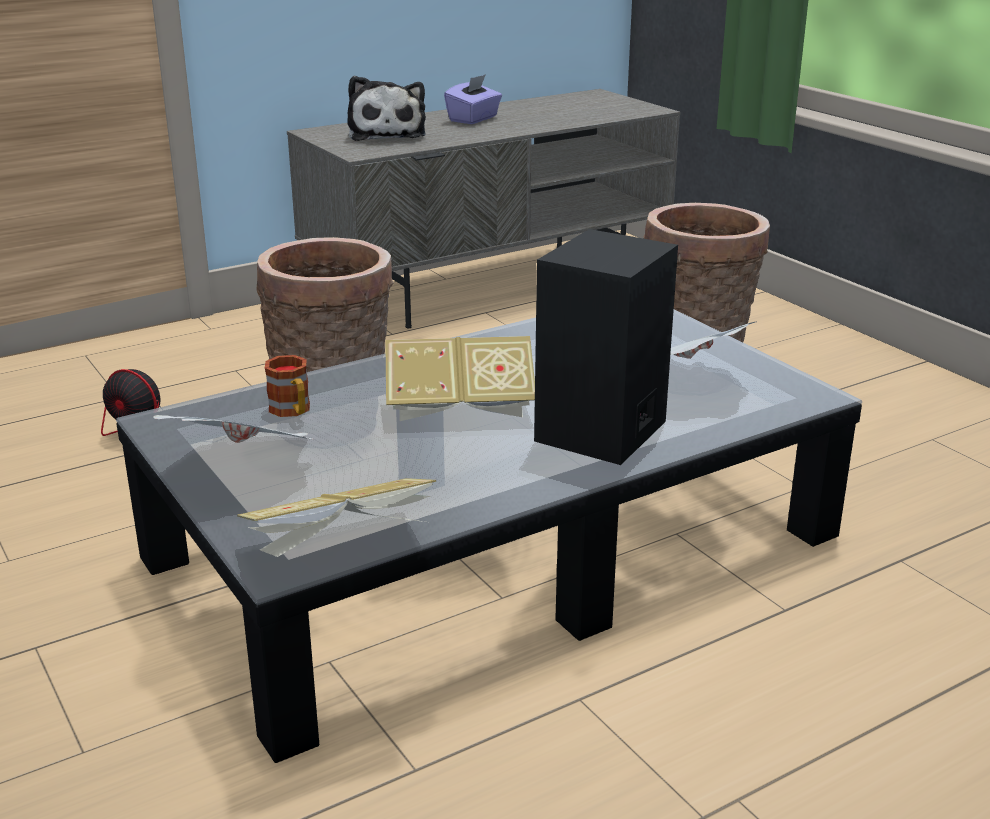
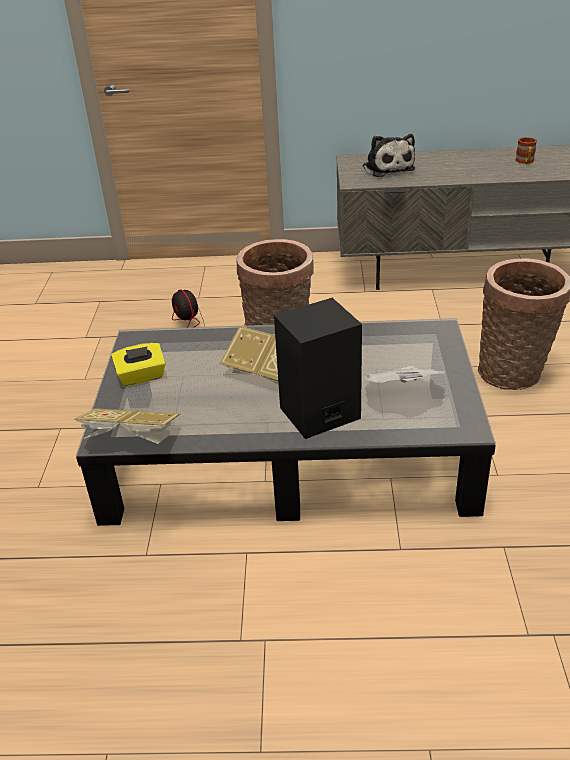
camera: 35 degrees right, 10 degrees up
(246, 465) = (141, 377): newspaper -> yellow tissue box
(292, 411) = (191, 350): mug -> mug (525, 162)
(386, 134) = (387, 168): plush toy -> plush toy turned 45 degrees counterclockwise
(474, 119) = (454, 163): purple tissue box -> none

